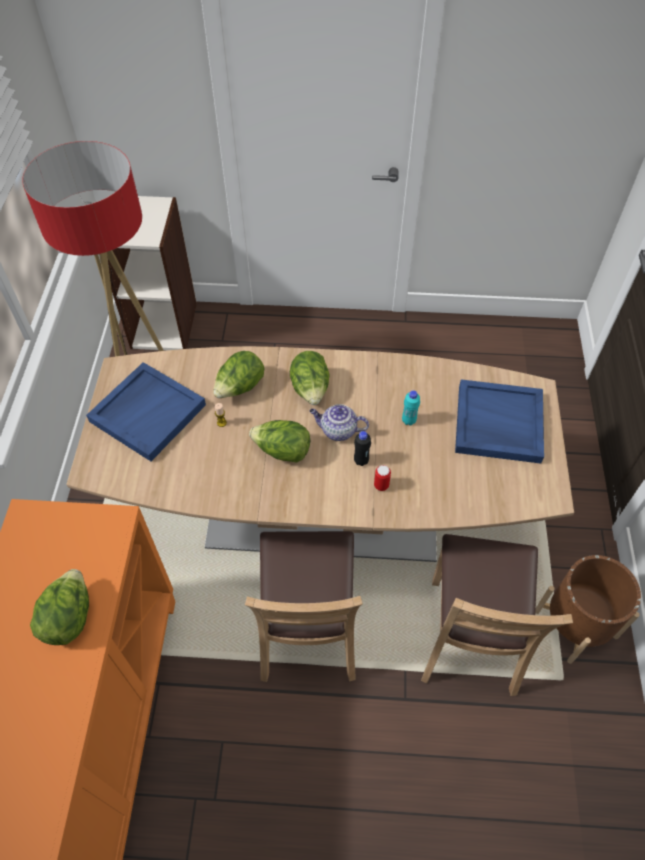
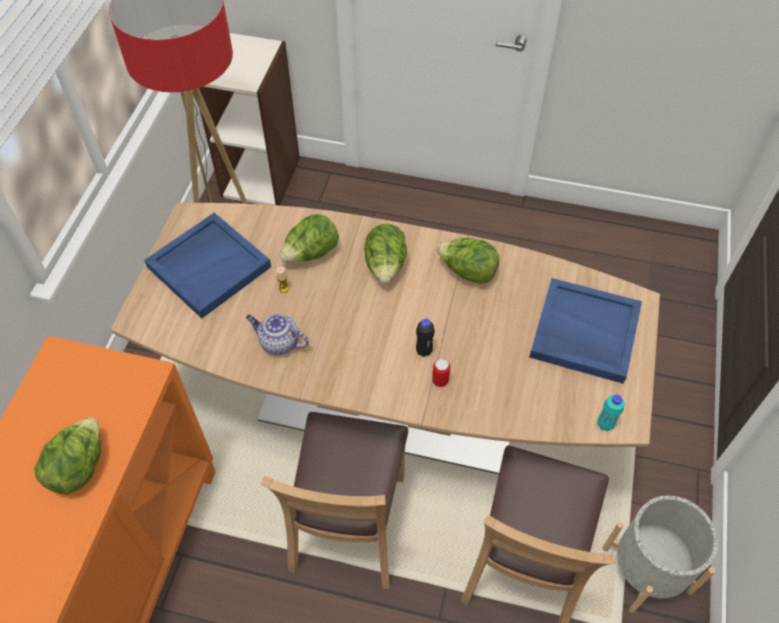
camera: 10 degrees right, 0 degrees up
(282, 451) = (341, 328): lettuce -> lettuce (467, 272)
(337, 431) = (405, 315): teapot -> teapot (278, 343)
(408, 420) = (485, 315): turquoise bottle -> turquoise bottle (605, 424)
(575, 624) = (647, 570): brown planter -> grey planter

